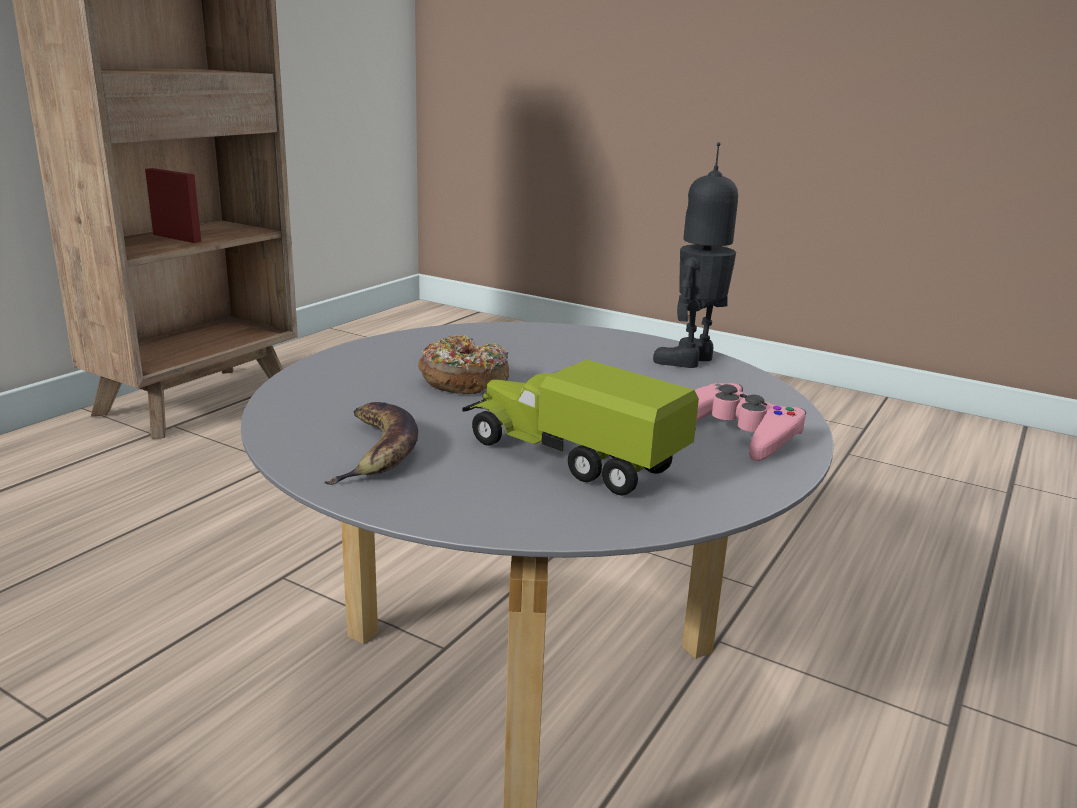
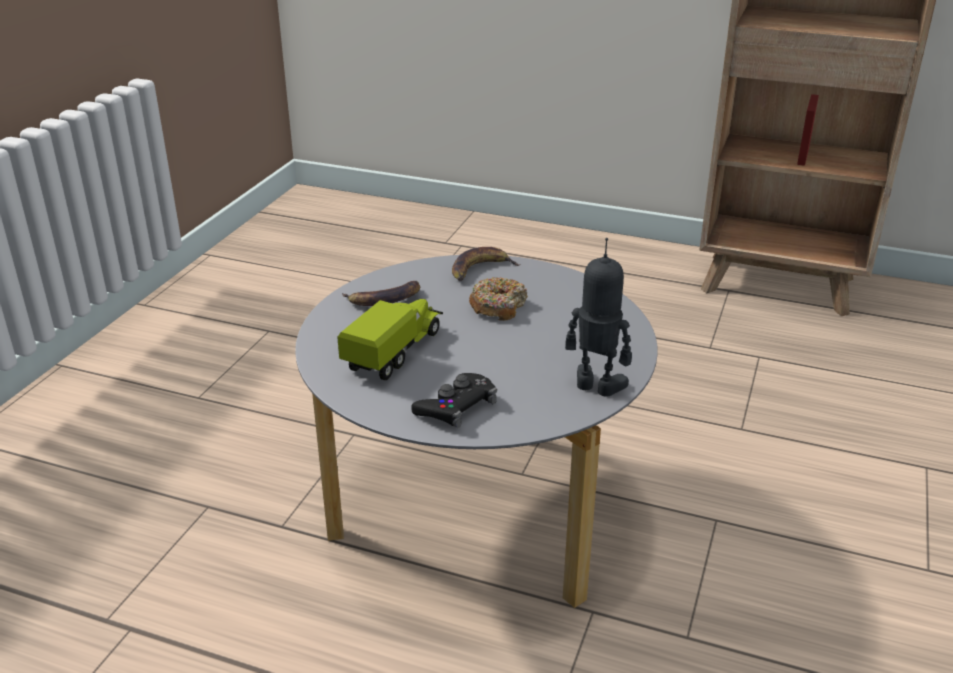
camera: 80 degrees right, 10 degrees up
(334, 377) = (480, 269): none -> banana
(739, 433) = (456, 407): pink game controller -> black game controller

